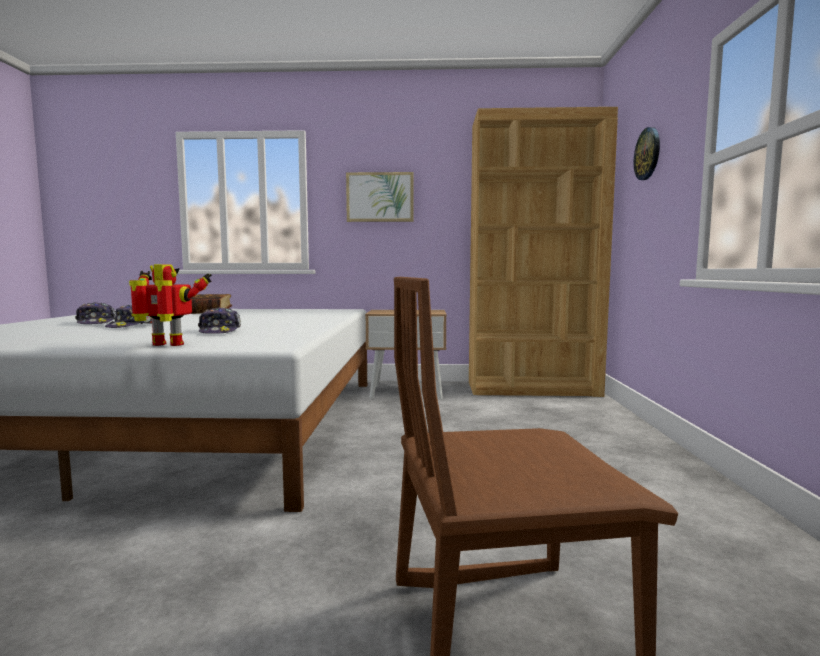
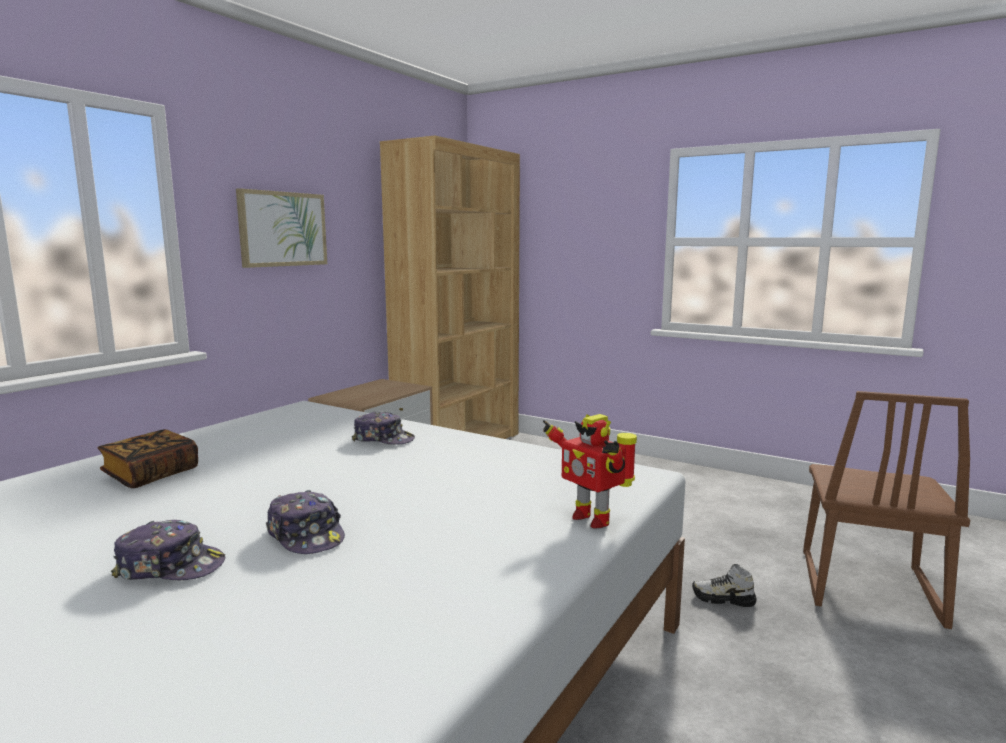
camera: 60 degrees left, 5 degrees up
(168, 345) = (592, 518): toy robot -> toy robot turned 75 degrees counterclockwise
(220, 331) = (476, 486): cap -> cap (383, 439)
(368, 527) = (723, 599): none -> shoe
(647, 154) = (575, 213): wall clock -> none

